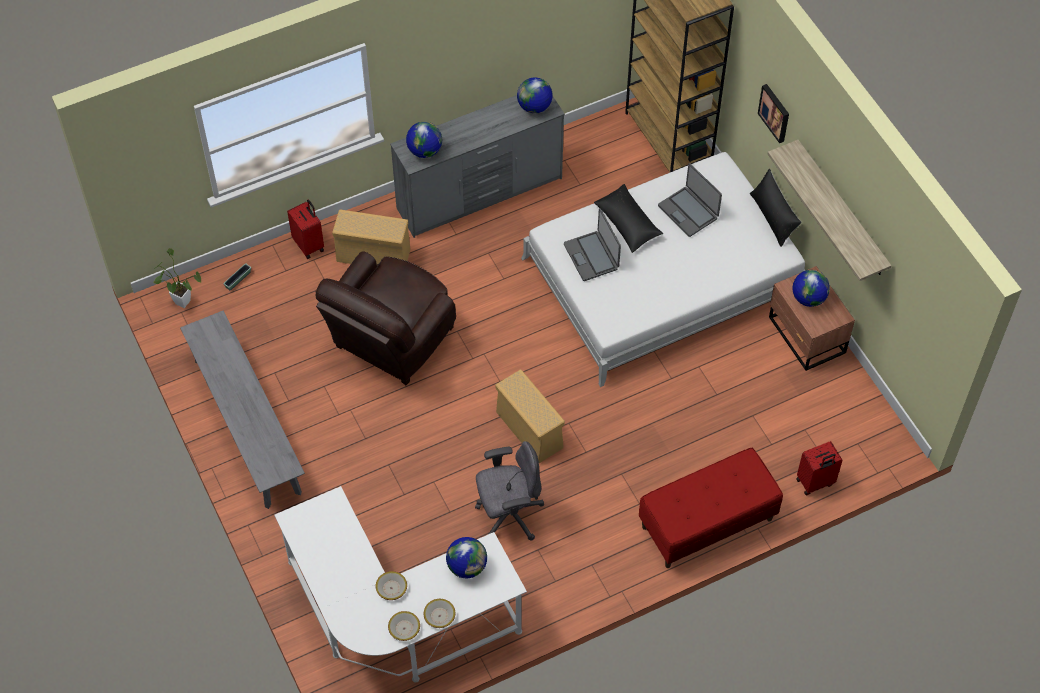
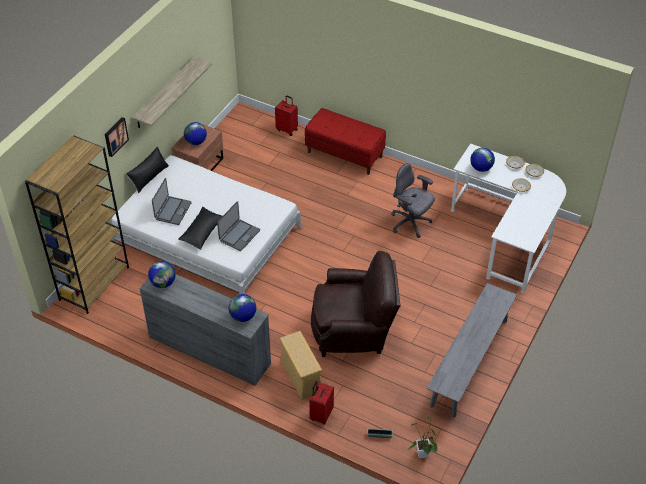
camera: 125 degrees left, 10 degrees down
(530, 430) = (354, 240): beige storage box -> none

